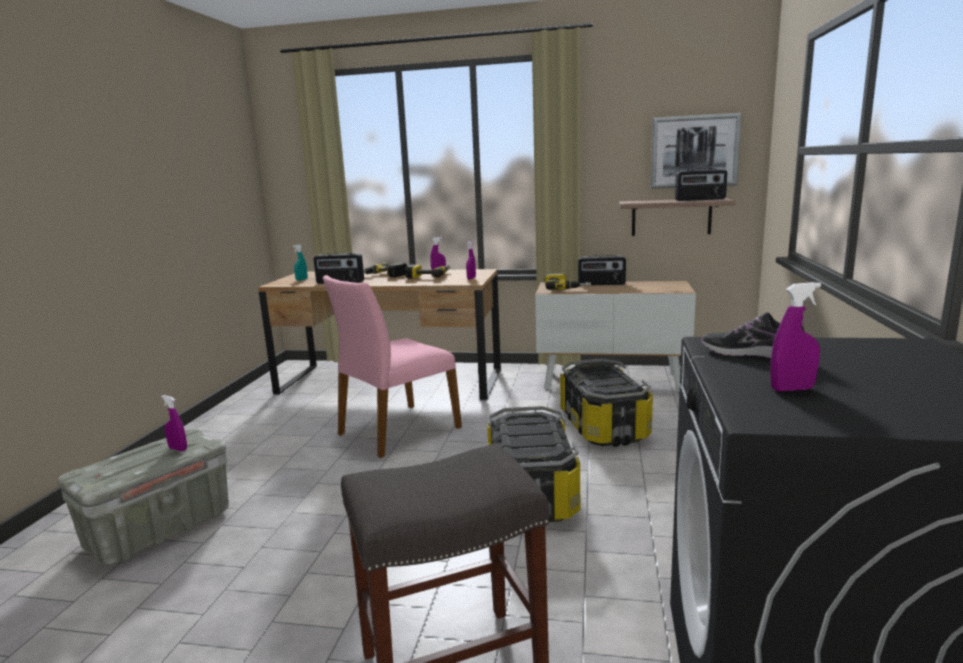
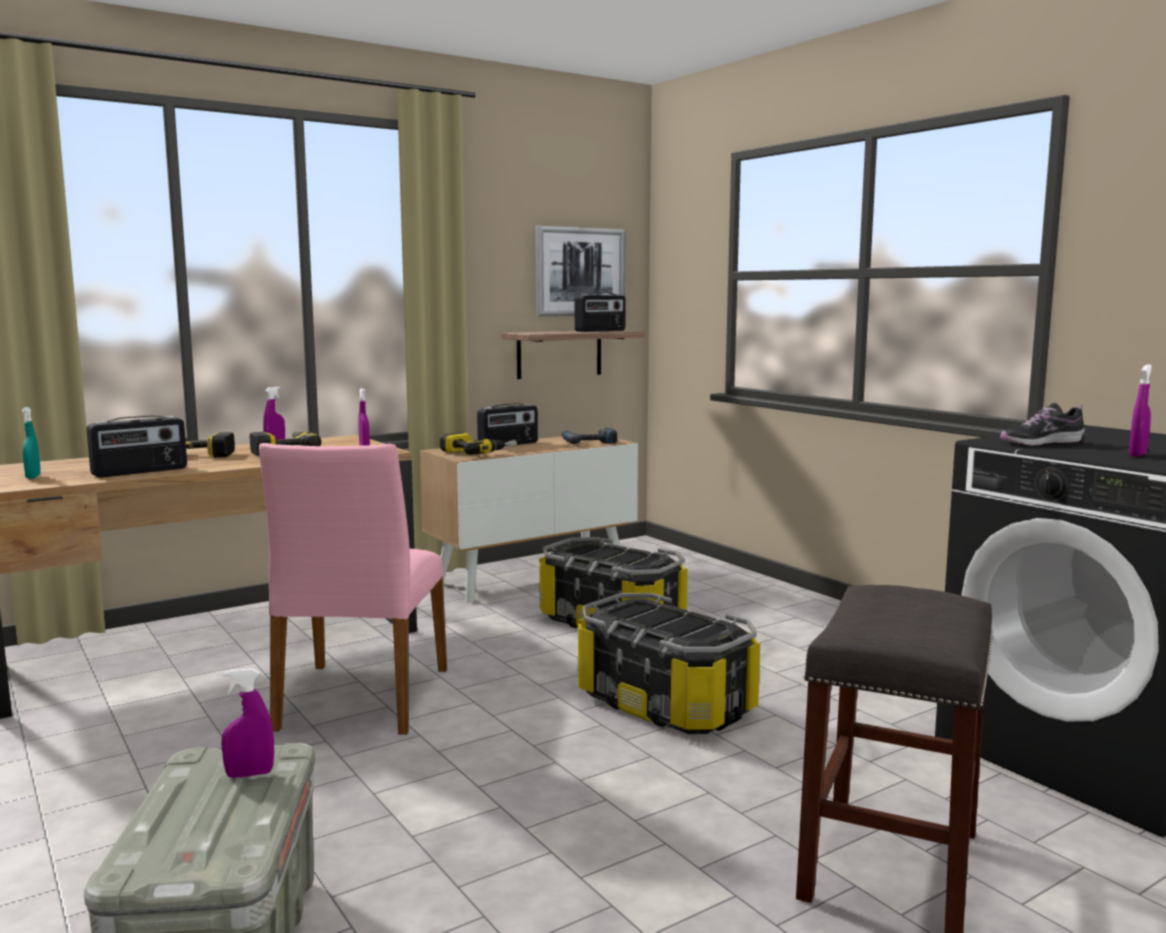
camera: 45 degrees left, 5 degrees down
(660, 288) = (588, 442): none -> power drill

